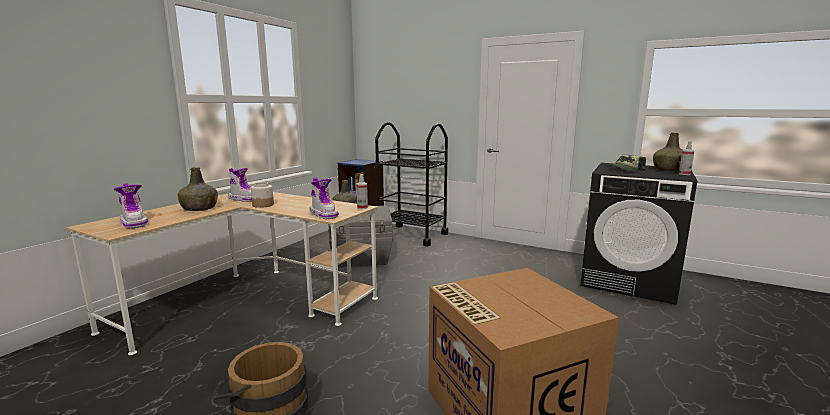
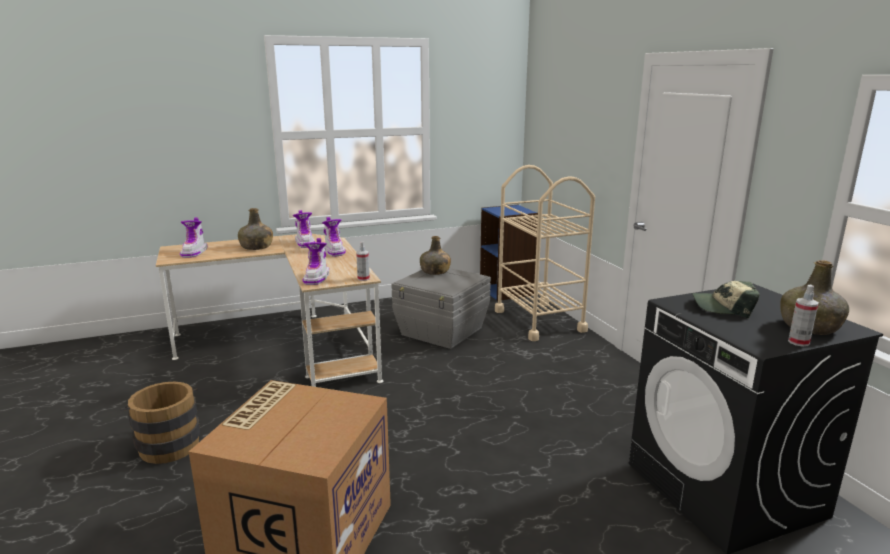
camera: 40 degrees right, 5 degrees up
(263, 205) = (302, 254): jar -> none
(287, 199) = (334, 251): none -> boot
(412, 235) = (539, 320): black cart -> beige cart

